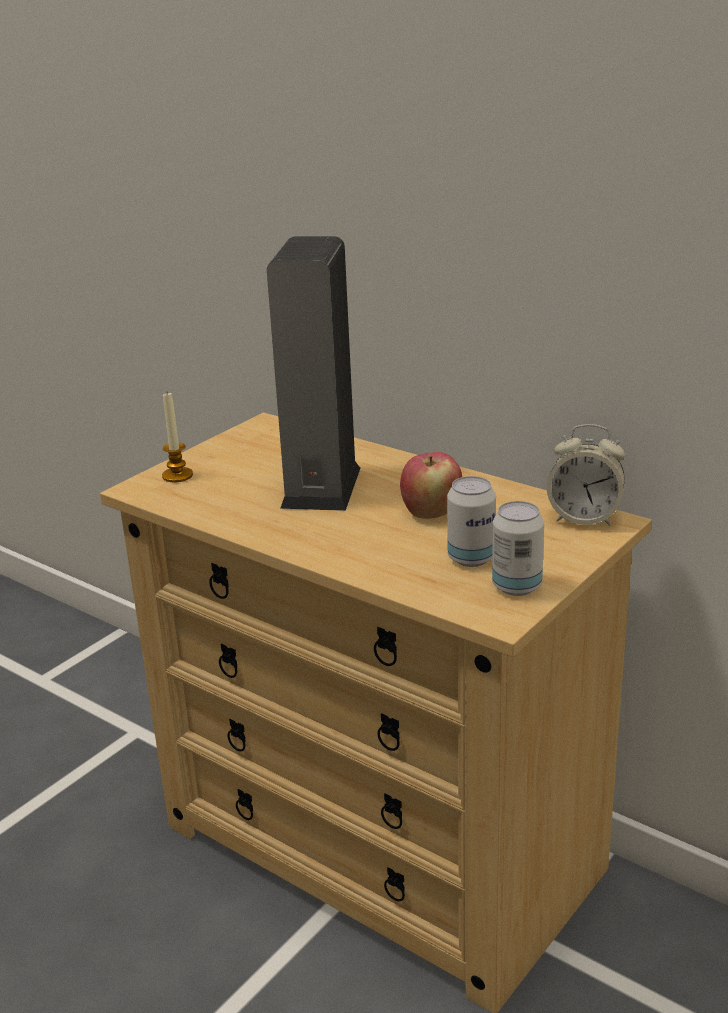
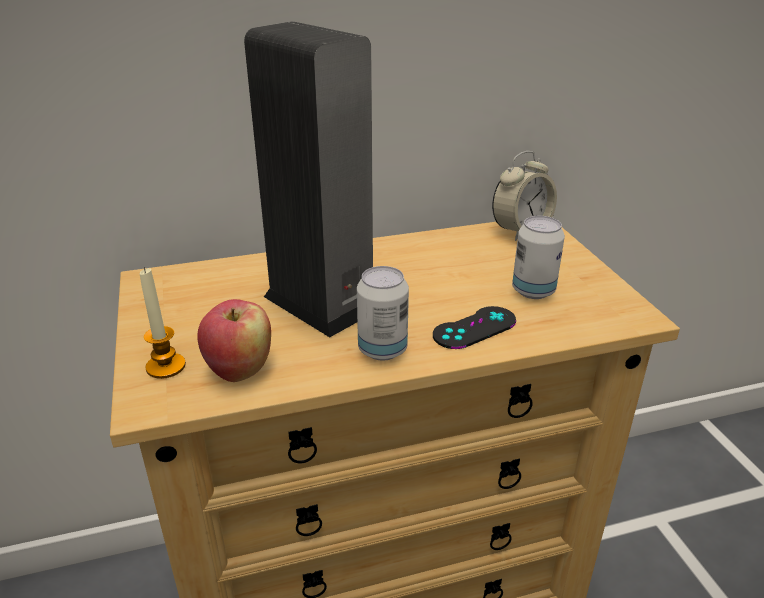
camera: 55 degrees left, 5 degrees up
(370, 554) = (474, 328): none -> black game controller
(431, 513) = (438, 276): apple -> apple (239, 369)
(517, 586) = (596, 292): can -> can (382, 350)

